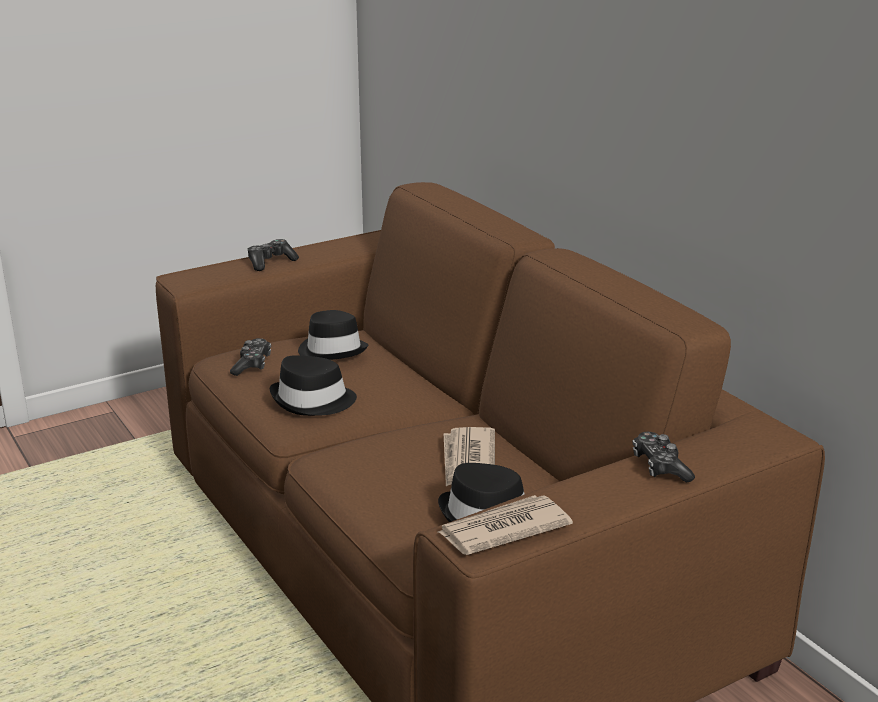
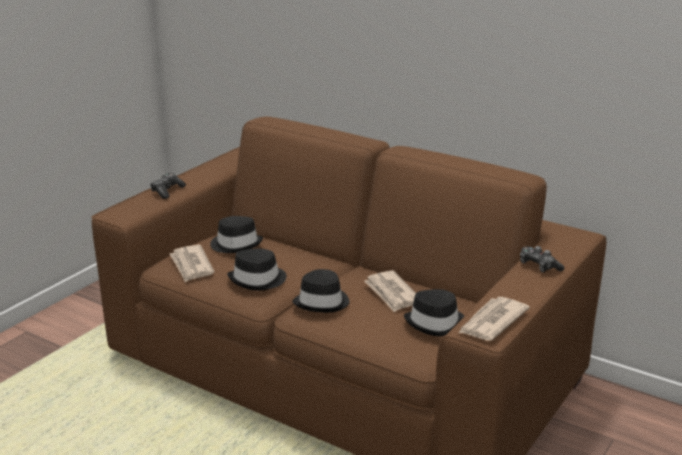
camera: 25 degrees left, 0 degrees up
(252, 365) = (191, 265): game controller -> newspaper
(364, 449) = (322, 302): none -> black hat

